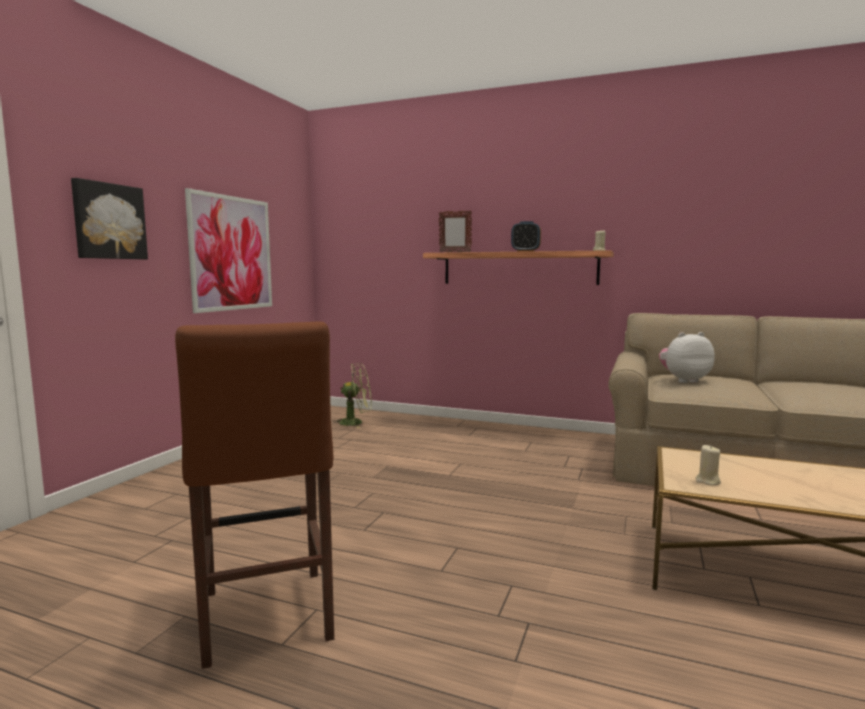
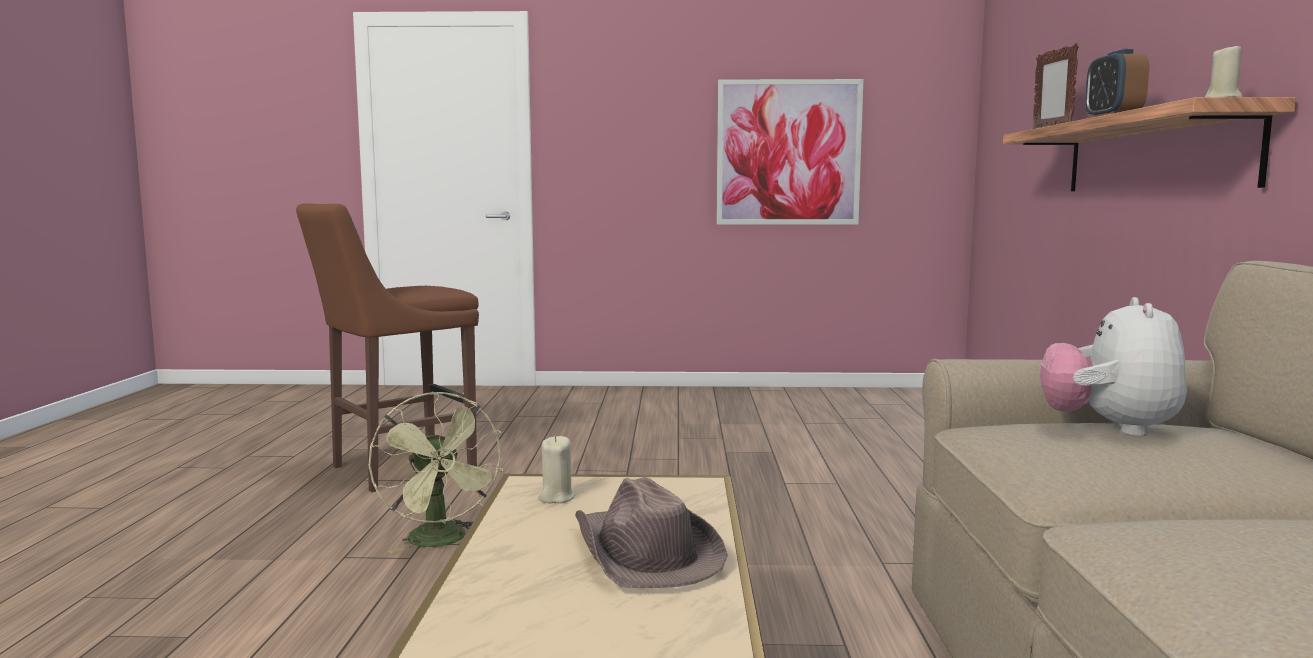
camera: 70 degrees right, 0 degrees up
(109, 221) = (618, 126): picture -> none
(356, 422) = (918, 414): green fan -> green fan (442, 542)
(684, 380) = (1109, 429): plush toy -> plush toy turned 135 degrees counterclockwise
(788, 473) = (644, 553): none -> brown hat

